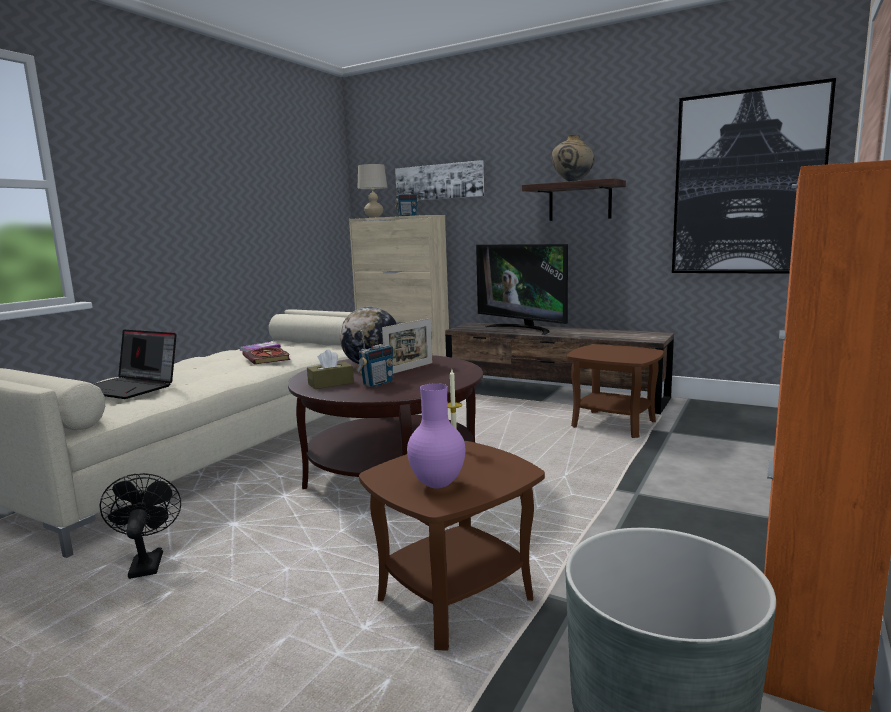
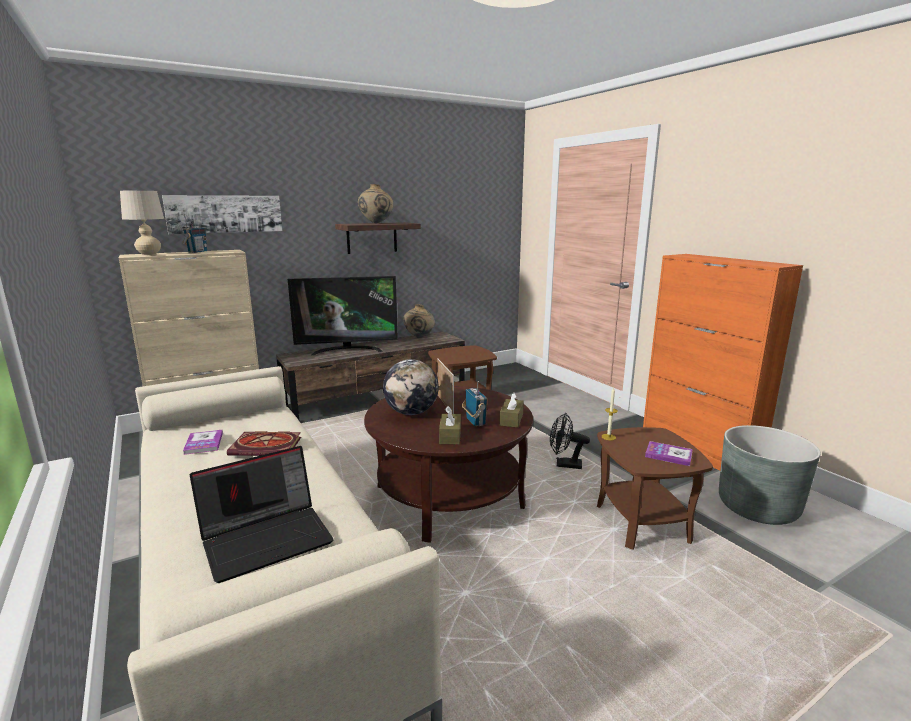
camera: 60 degrees left, 5 degrees up
(147, 562) = (498, 659): black fan -> black fan (564, 465)
(402, 392) = (511, 419): none -> brown tissue box
(438, 484) = (668, 455): purple vase -> book
(623, 332) = (419, 337): none -> beige vase
(747, 184) = (476, 228): picture -> none

